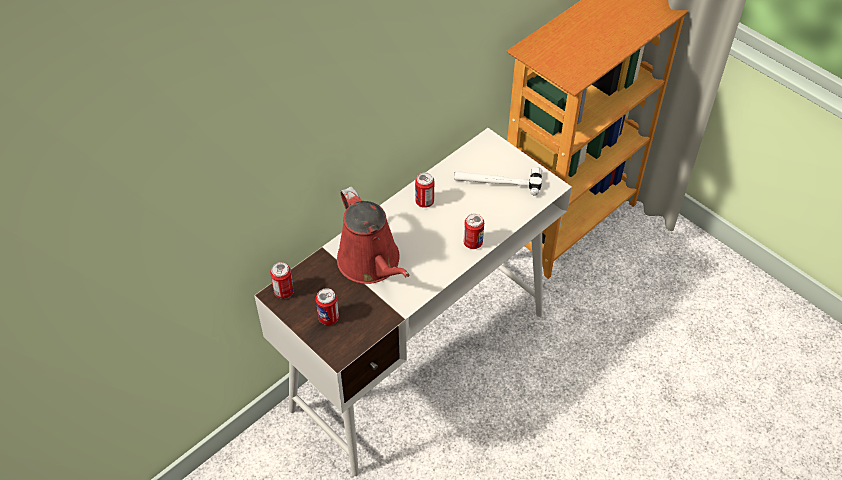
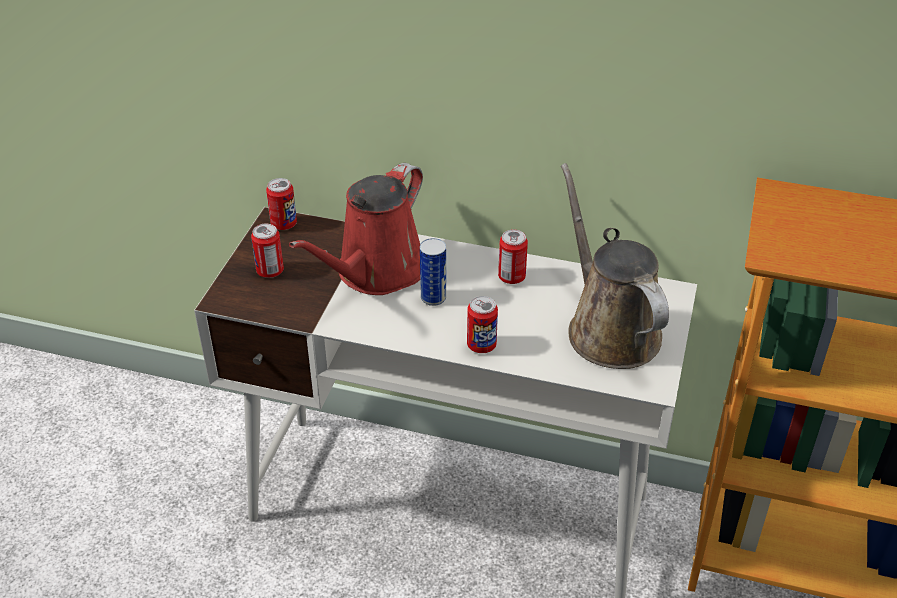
camera: 60 degrees right, 10 degrees down
(416, 246) = (433, 298): none -> can
(497, 181) = (609, 328): hammer -> brown watering can

